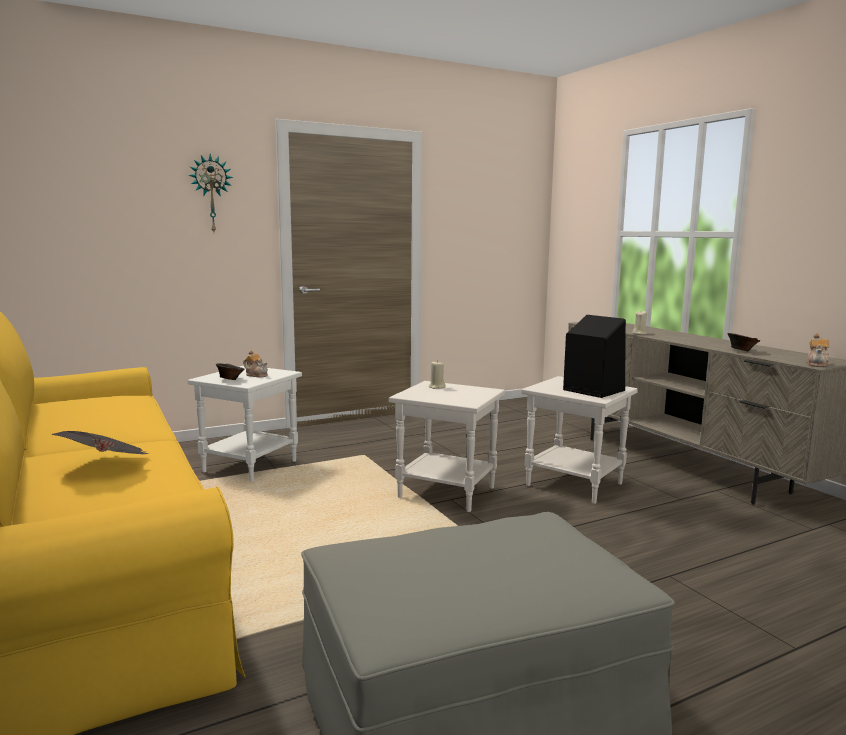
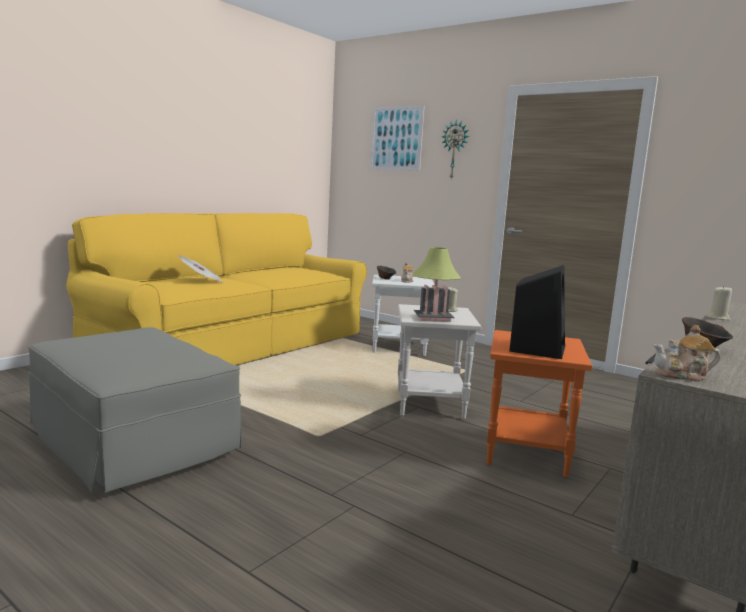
camera: 65 degrees right, 0 degrees up
(103, 173) = (396, 138): none -> picture
(470, 397) = (433, 318): none -> table lamp
(572, 485) = (524, 452): white side table -> orange side table

